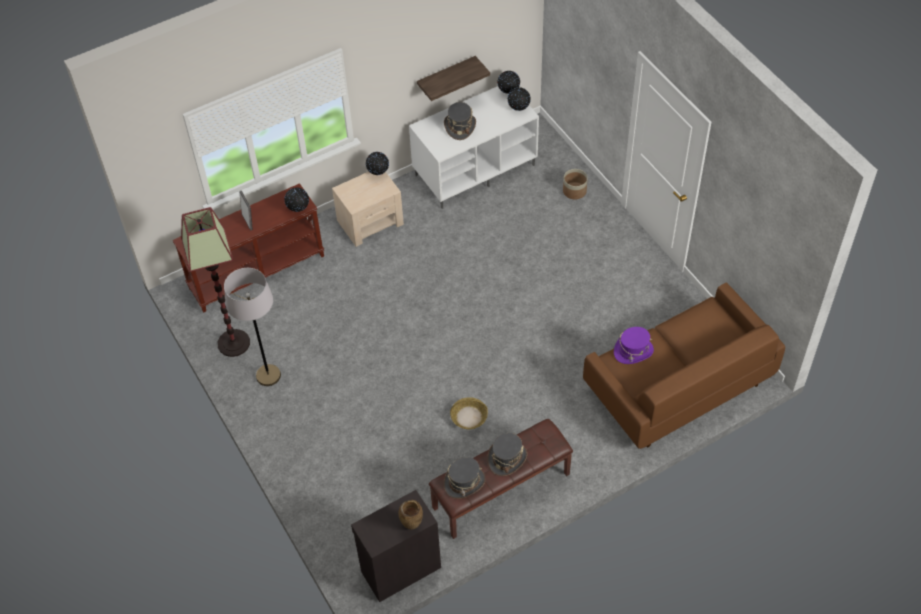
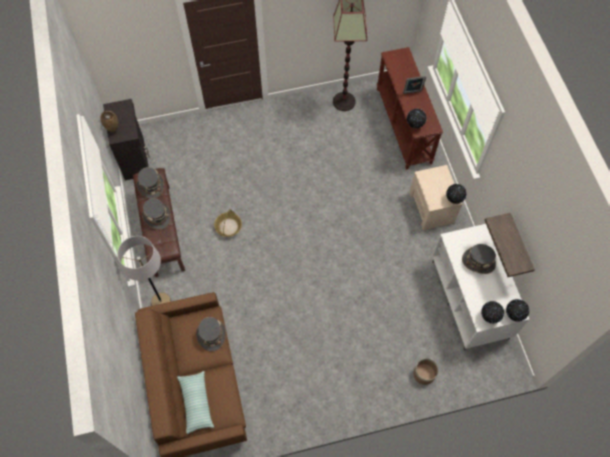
camera: 105 degrees right, 10 degrees up
(268, 376) = (309, 116): grey floor lamp -> grey floor lamp (161, 302)
(633, 351) = (211, 335): purple hat -> grey hat
(713, 341) = (196, 403): none -> pillow

